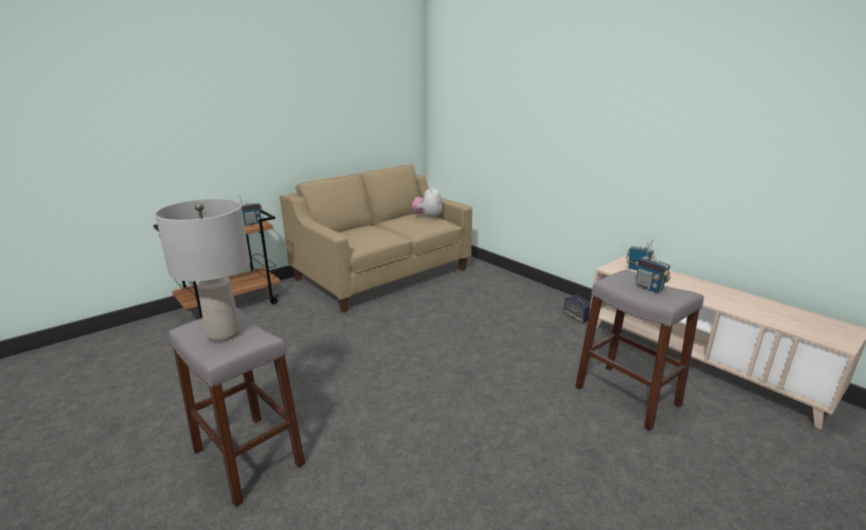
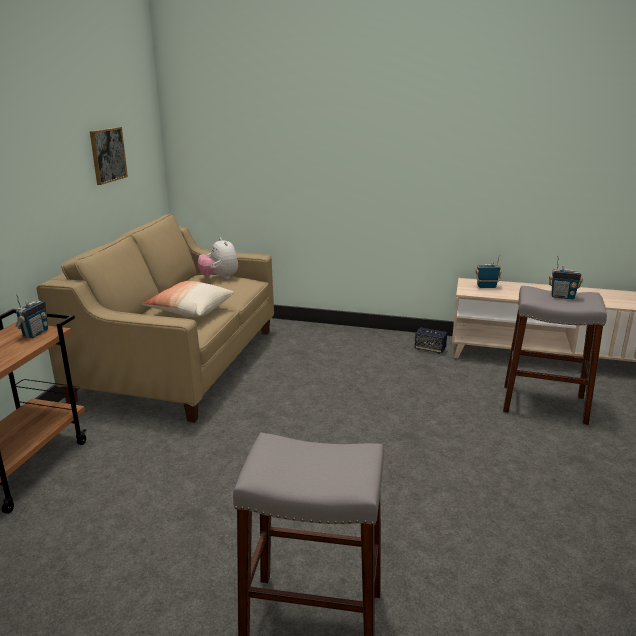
camera: 35 degrees left, 0 degrees up
(222, 334) = (310, 464): grey table lamp -> none
(364, 115) = (108, 155): none -> picture
(374, 233) = (190, 310): none -> pillow

